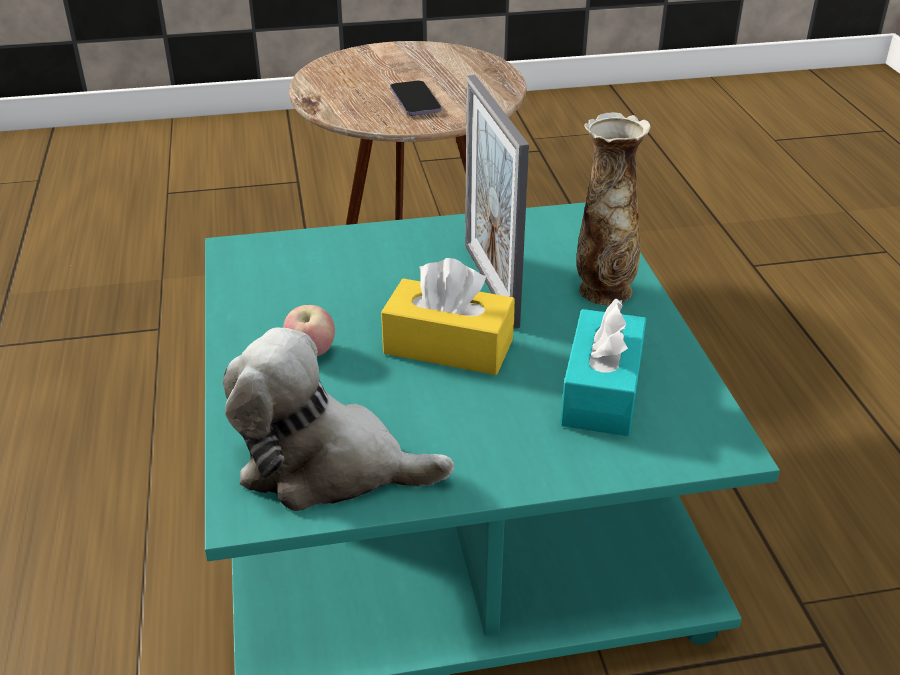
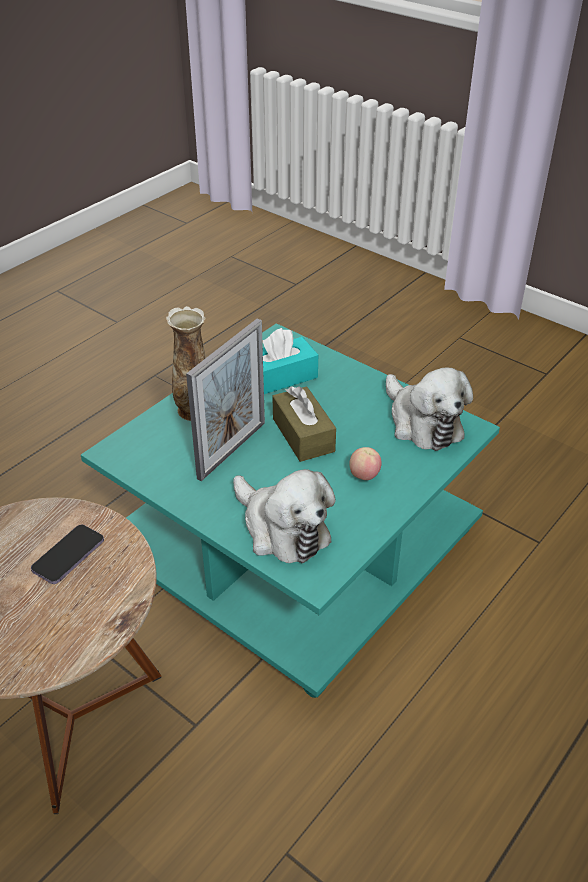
camera: 130 degrees left, 5 degrees up
(324, 261) = (282, 529): none -> plush toy
(448, 346) = (303, 435): yellow tissue box -> brown tissue box

